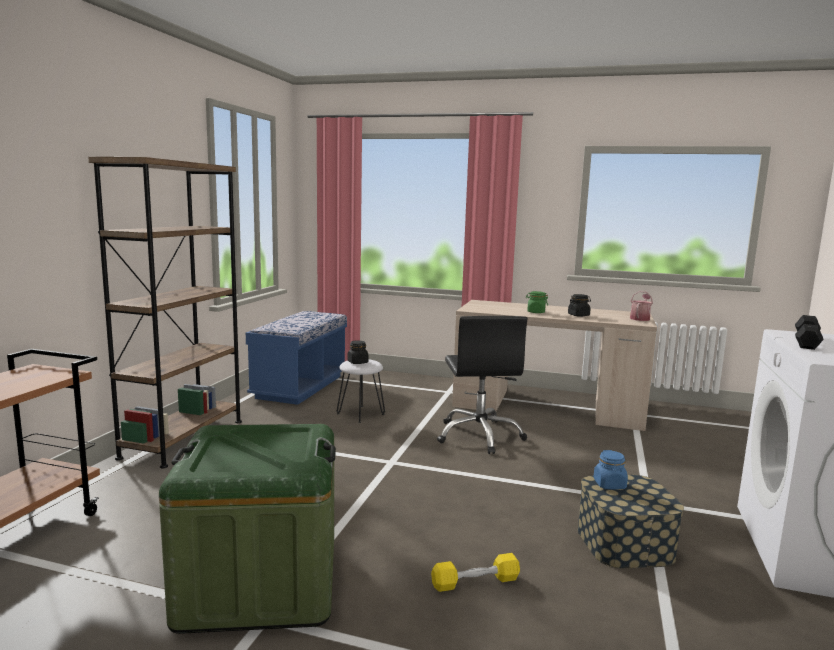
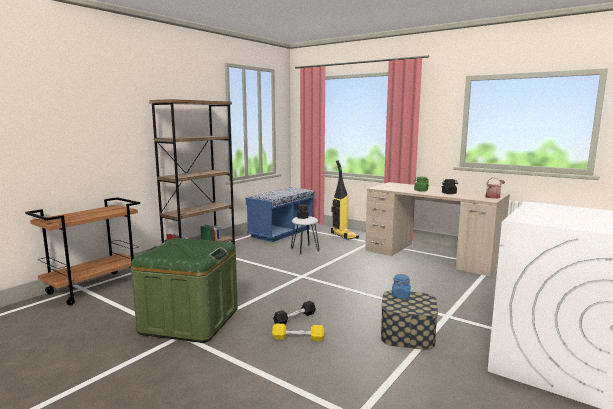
camera: 20 degrees right, 0 degrees up
(401, 385) = (343, 236): none -> vacuum cleaner
(479, 435) = (368, 268): black office chair -> none
(806, 341) = (535, 209): black dumbbell -> black dumbbell (295, 318)

